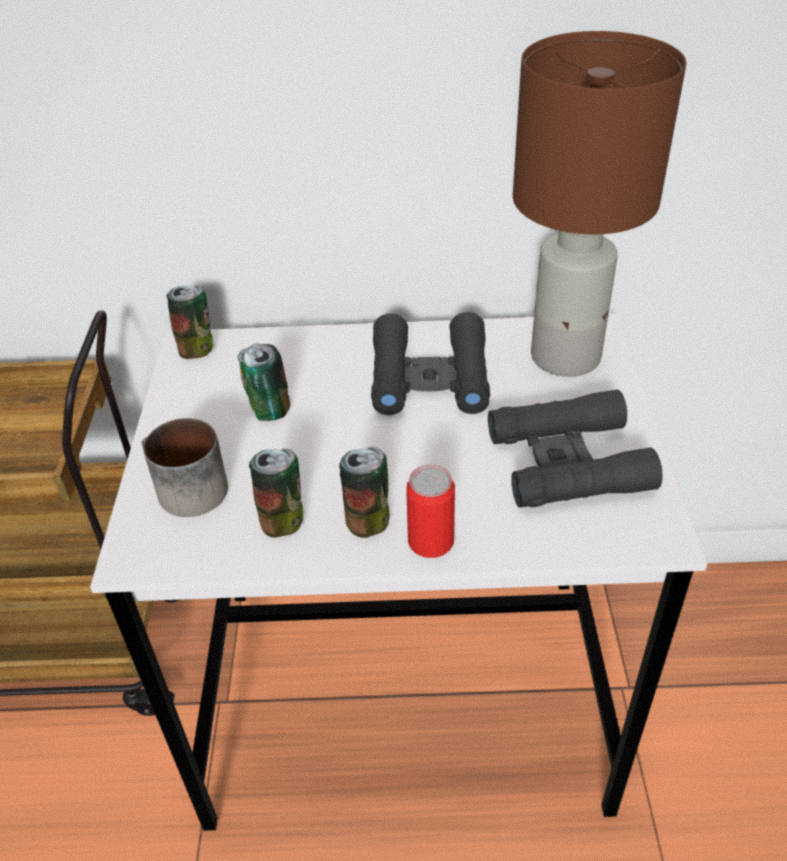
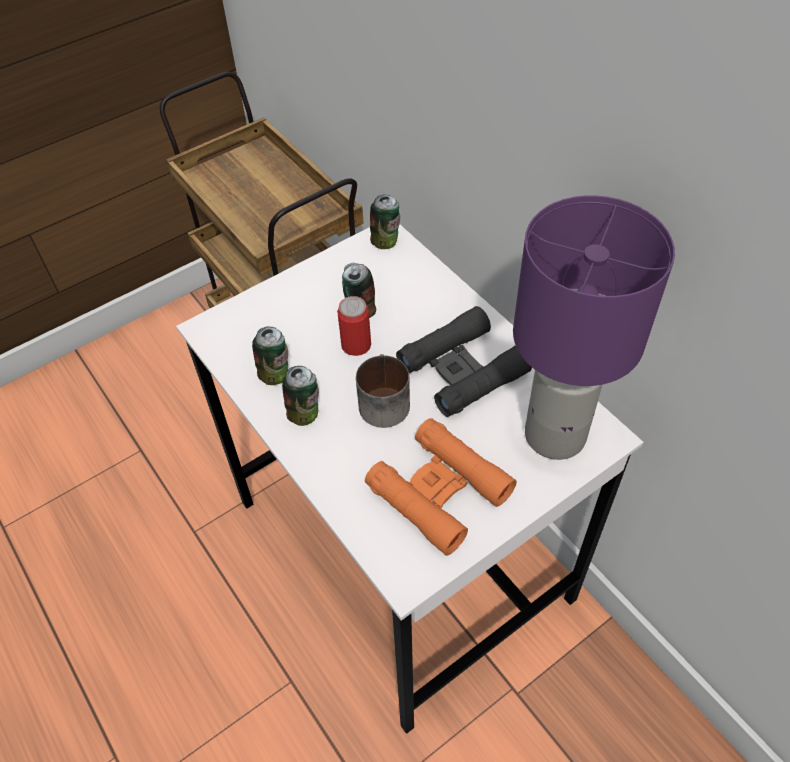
camera: 55 degrees right, 10 degrees up
(183, 490) = (266, 316): mug -> mug (381, 401)
(430, 541) = (311, 453): can -> can (356, 345)
(565, 355) = (556, 434): brown table lamp -> purple table lamp
(568, 462) = (439, 491): black binoculars -> orange binoculars

